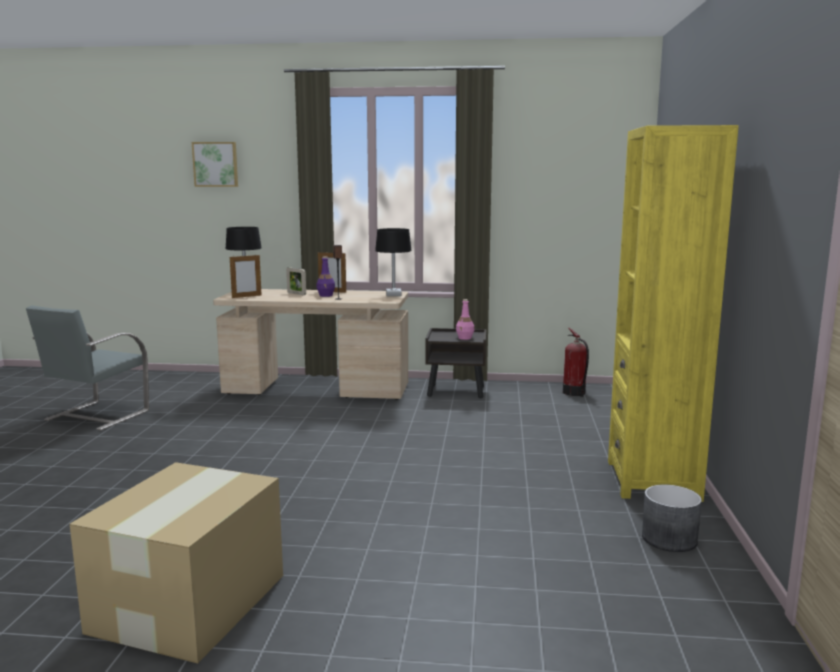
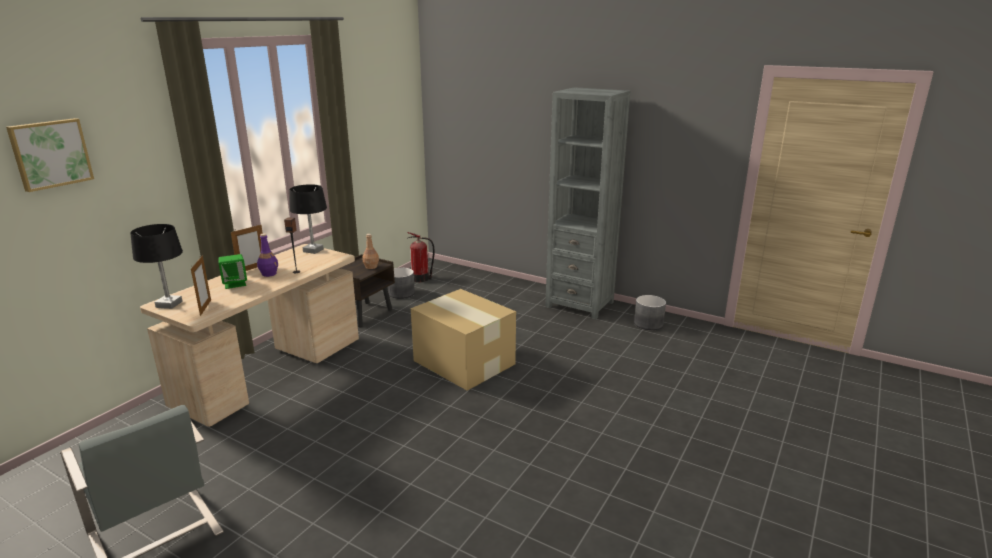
camera: 65 degrees left, 10 degrees up
(192, 602) = (658, 496): cardboard box -> cardboard box (463, 361)
(296, 294) = (235, 284): picture frame -> green speaker
(465, 338) = (371, 267): pink bottle -> brown bottle
(525, 393) = (401, 293): none -> grey planter
(653, 480) = (579, 304): yellow bookcase -> grey bookcase

